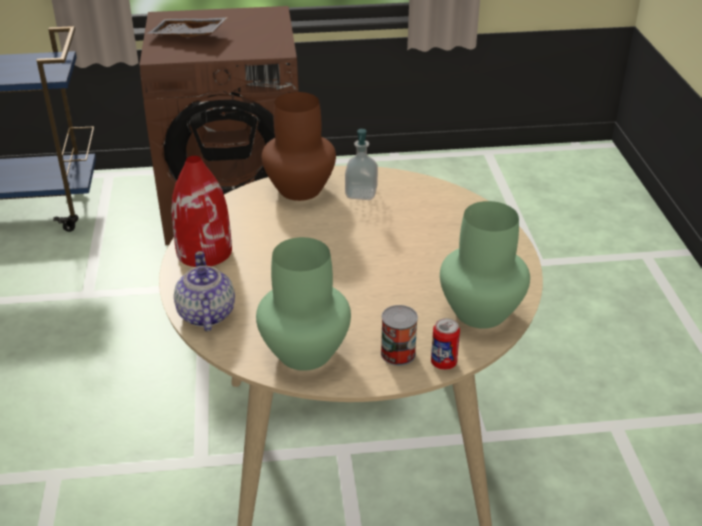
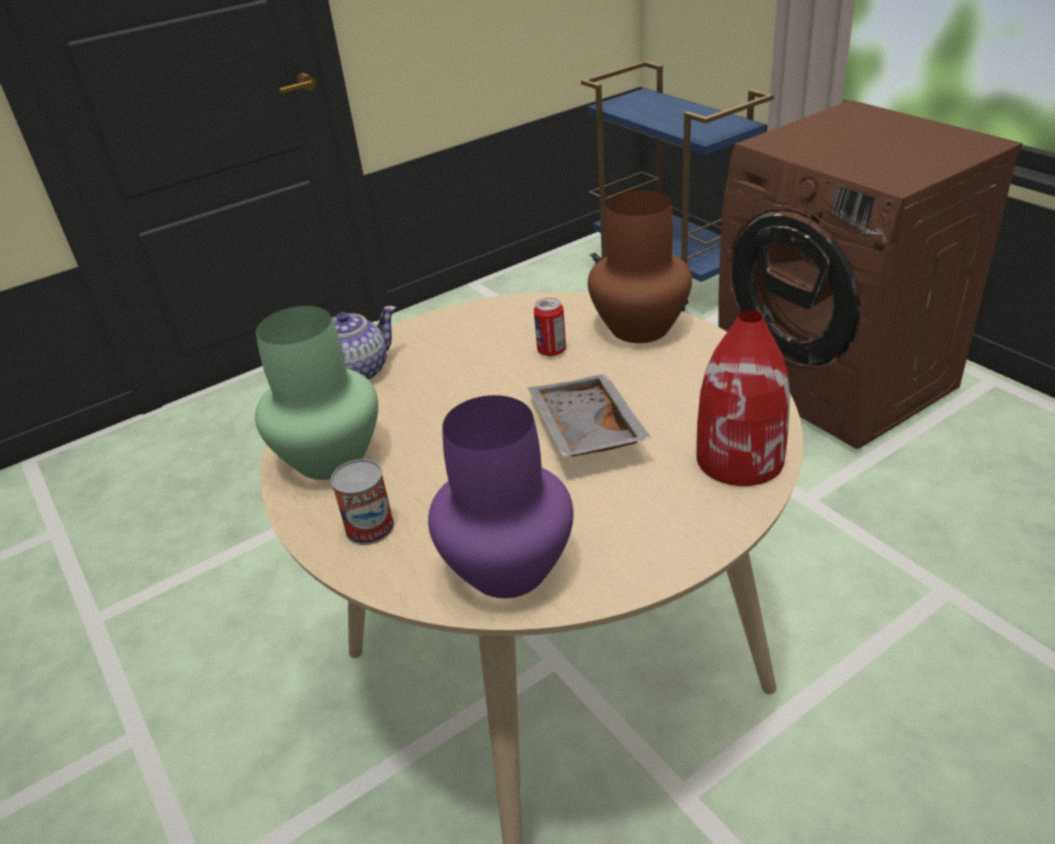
camera: 65 degrees right, 0 degrees up
(188, 36) = (835, 135): grey tray -> grey tray (583, 430)
(204, 251) = (461, 326): red vase -> red vase (740, 459)
(361, 193) = (682, 369): soap dispenser -> none
(443, 363) = (374, 573): can -> can (551, 351)
(479, 311) = (508, 566): green vase -> purple vase

